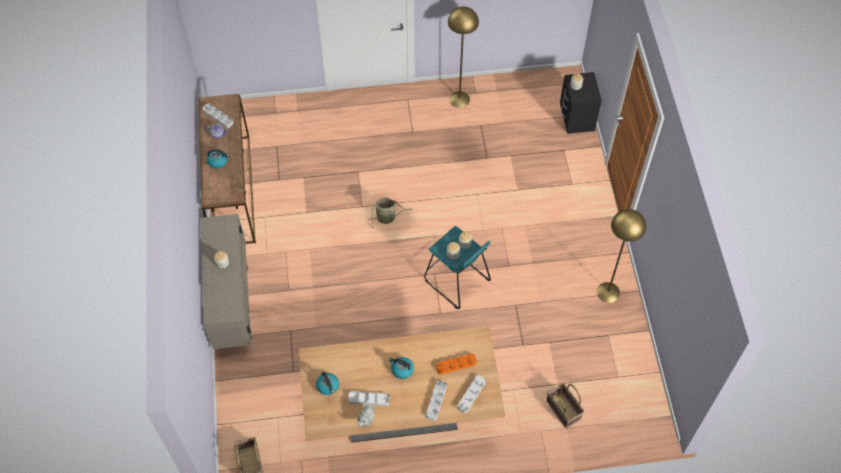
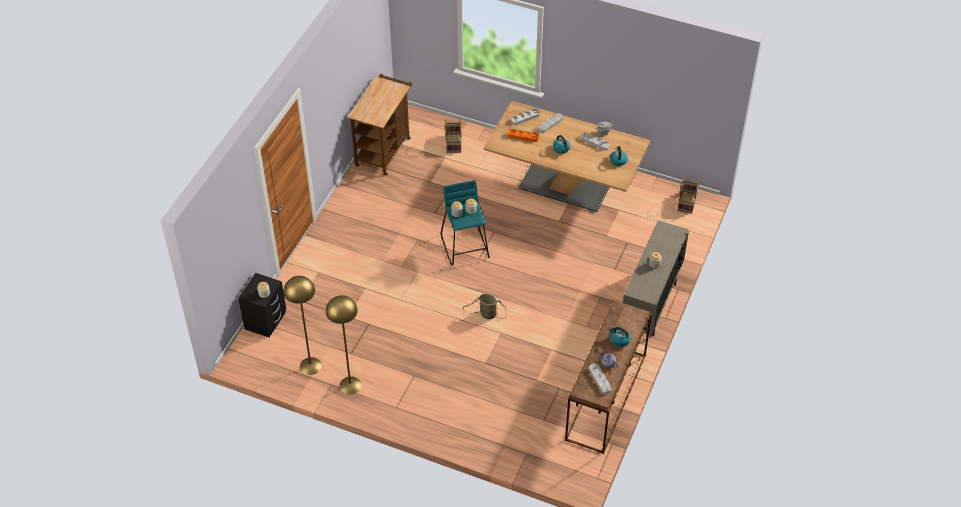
camera: 150 degrees left, 10 degrees down
(608, 292) = (361, 192): yellow floor lamp -> yellow floor lamp (310, 366)
(630, 360) = (384, 149): none -> brown cart

